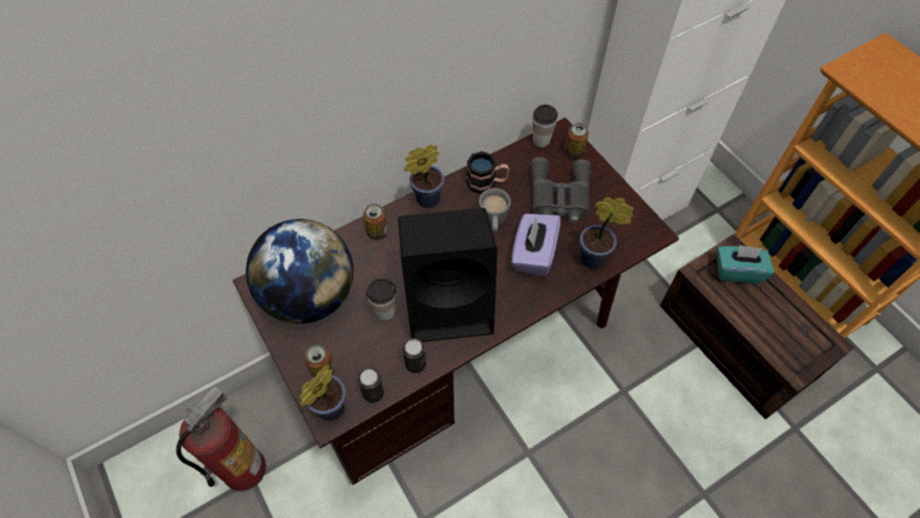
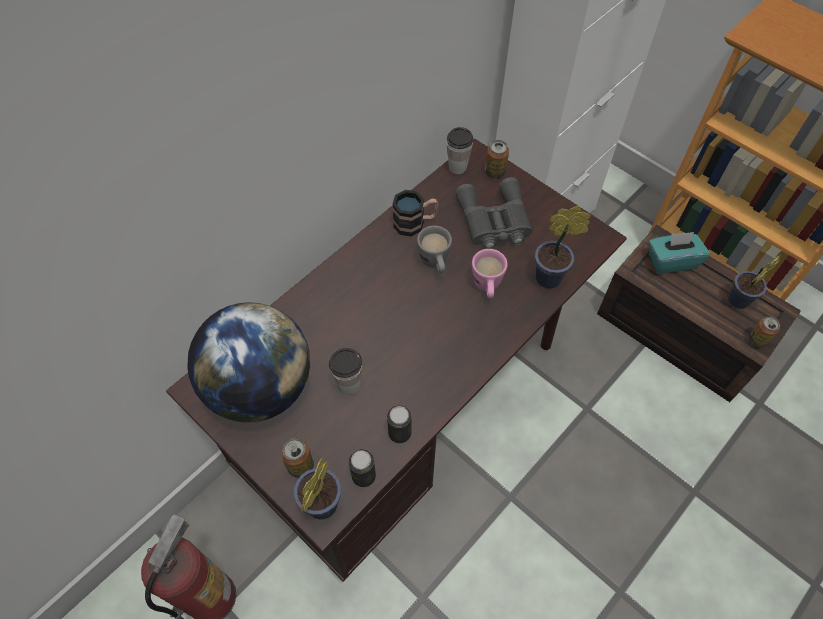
camera: 15 degrees left, 0 degrees up
(377, 232) = (314, 301): can -> can (757, 340)
(425, 200) = (354, 255): potted plant -> potted plant (736, 302)
(451, 302) = (417, 357): black speaker -> none
(533, 254) = (487, 287): purple tissue box -> pink mug

